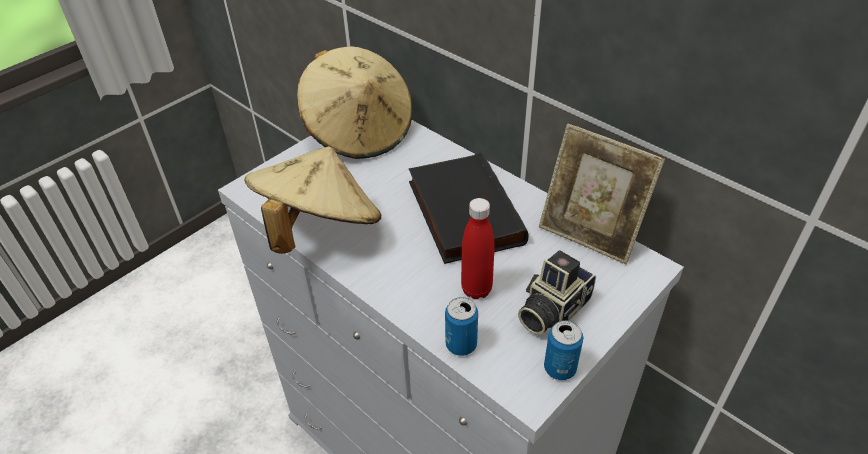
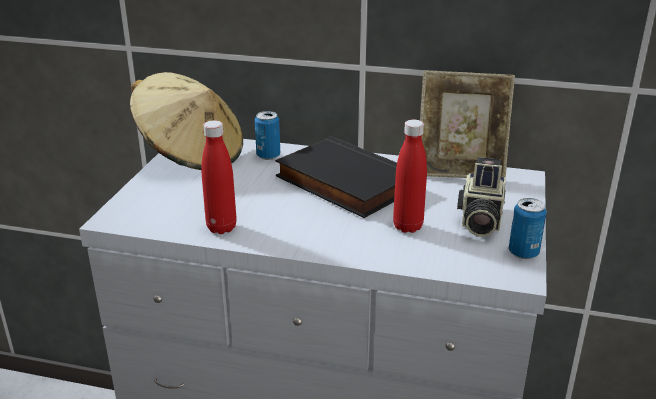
camera: 30 degrees left, 15 degrees down
(319, 229) = (221, 227): beige hat -> red bottle
(461, 345) = (432, 263): can -> can (268, 156)

